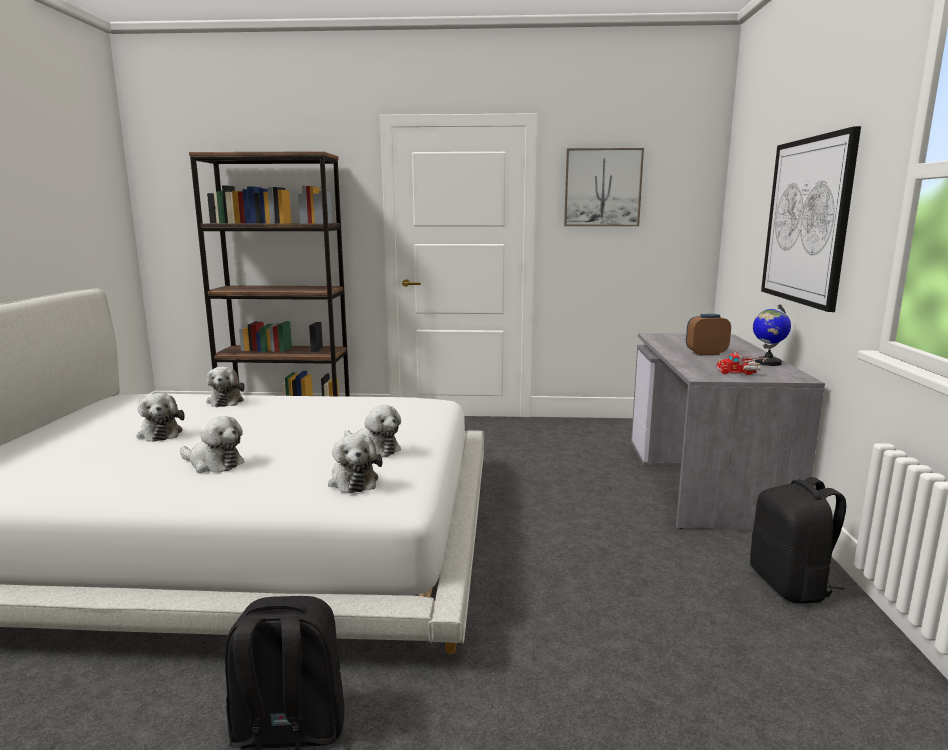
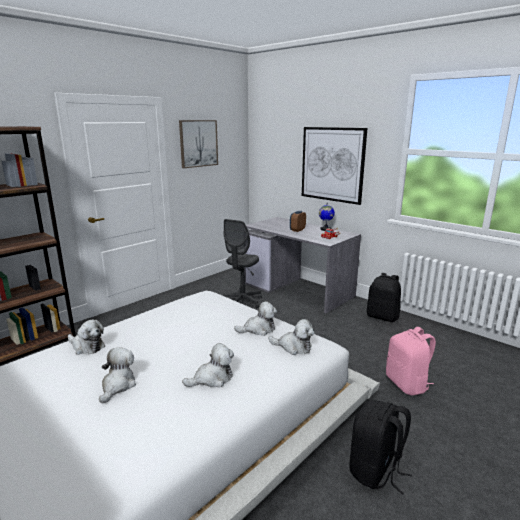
camera: 50 degrees left, 5 degrees up
(160, 433) = (118, 385): plush toy -> plush toy turned 90 degrees counterclockwise
(578, 461) = (242, 302): none -> grey office chair
(589, 695) = (407, 384): none -> pink backpack

